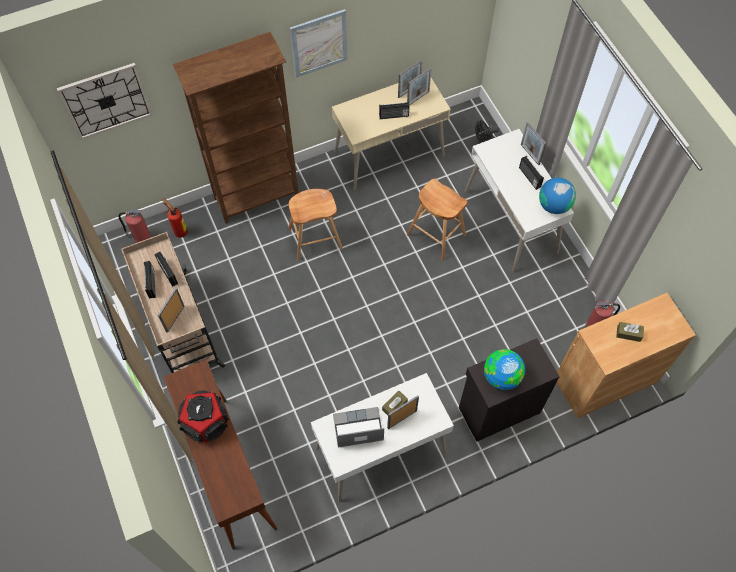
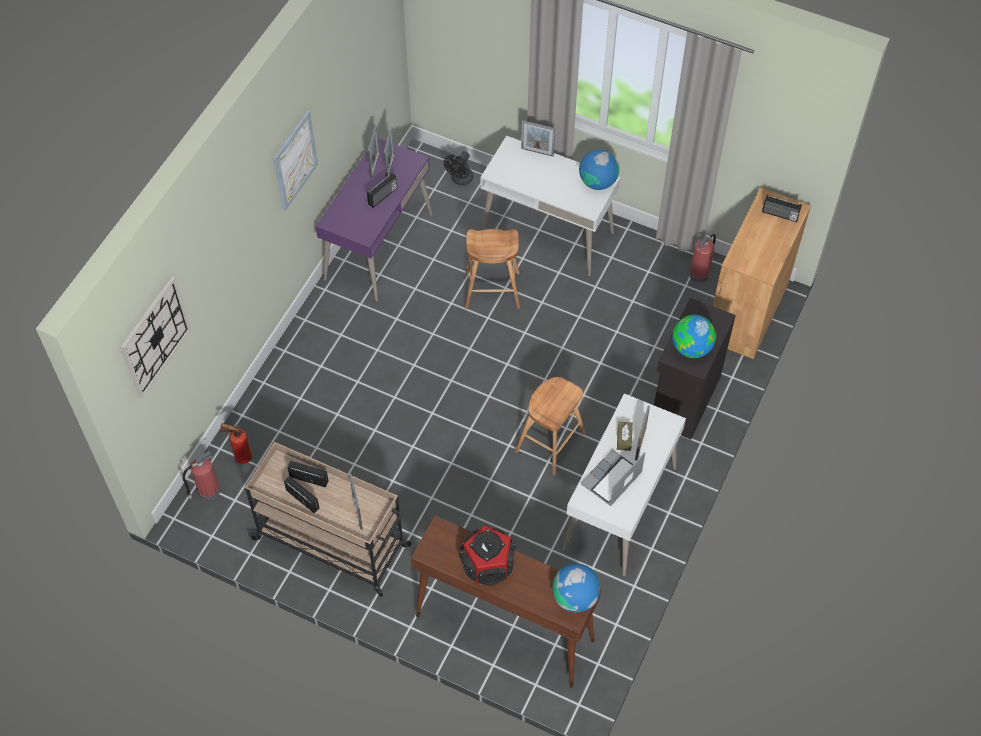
camera: 40 degrees left, 5 degrees down
(239, 494) = (575, 597): none -> globe
(257, 197) = (288, 372): brown bookcase -> none
(315, 239) = (383, 371): brown stool -> brown stool (550, 442)
(389, 154) = (378, 247): beige desk -> purple desk
(529, 177) = (555, 172): radio -> radio (780, 215)
(628, 334) = (761, 240): brown tissue box -> none

